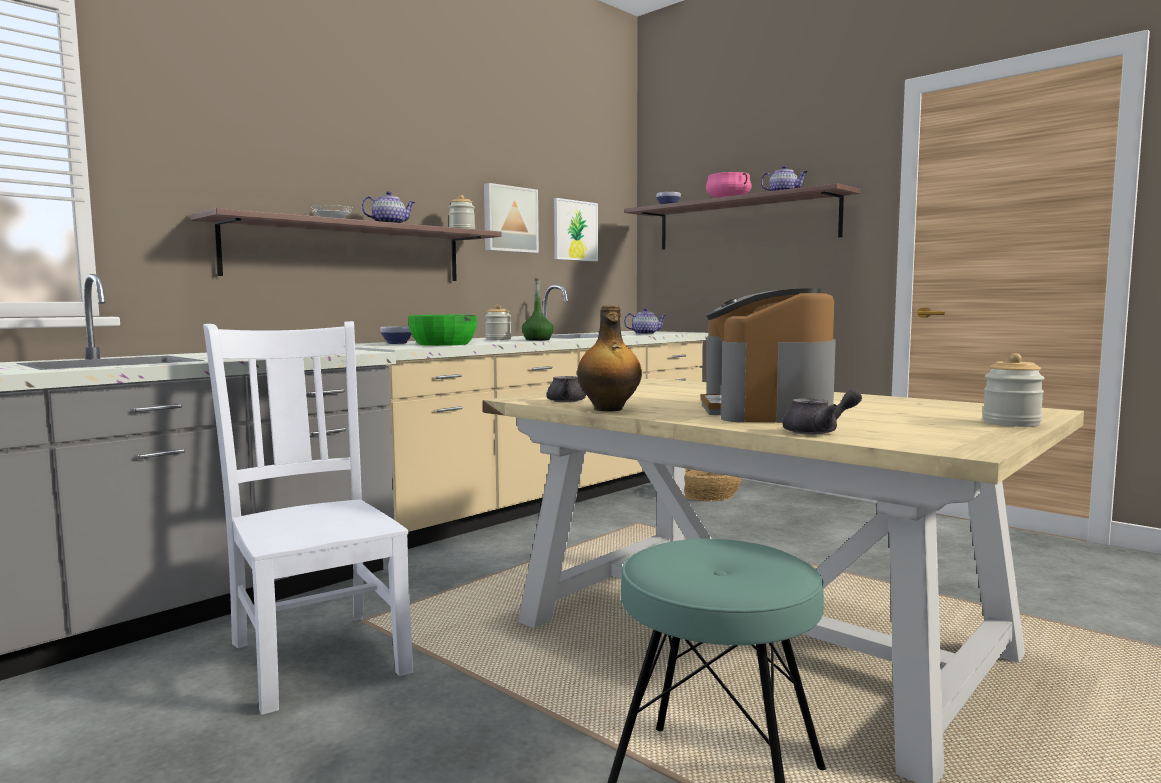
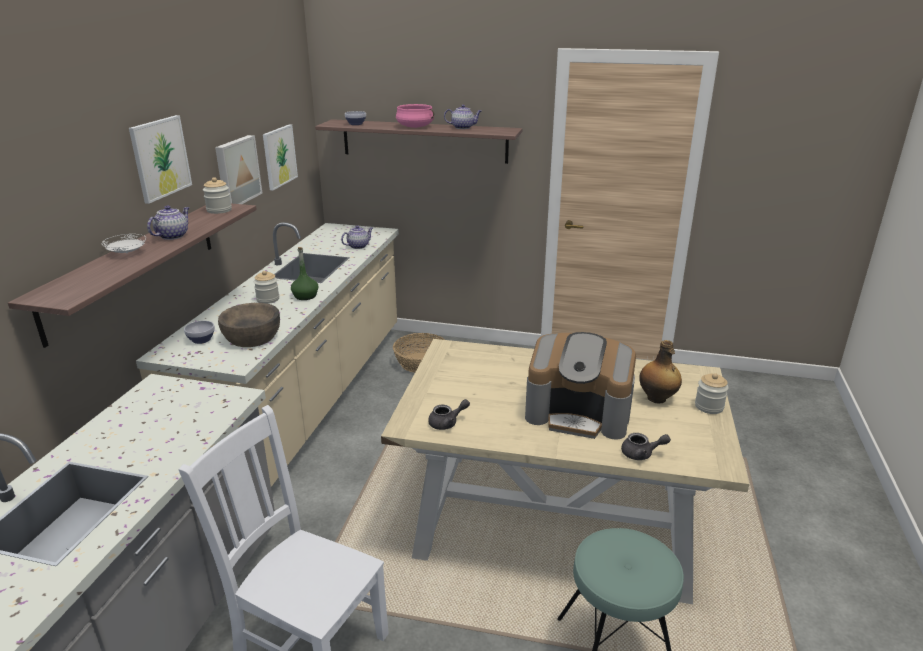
camera: 30 degrees left, 20 degrees up
(409, 164) = (160, 158): none -> picture
(443, 344) = (252, 337): green bowl -> brown bowl
(608, 409) = (491, 438): bottle -> bottle (657, 398)
(766, 410) = (579, 413): coffee machine -> coffee machine turned 45 degrees counterclockwise
(818, 432) = (641, 454): grey teapot -> grey teapot turned 45 degrees clockwise

